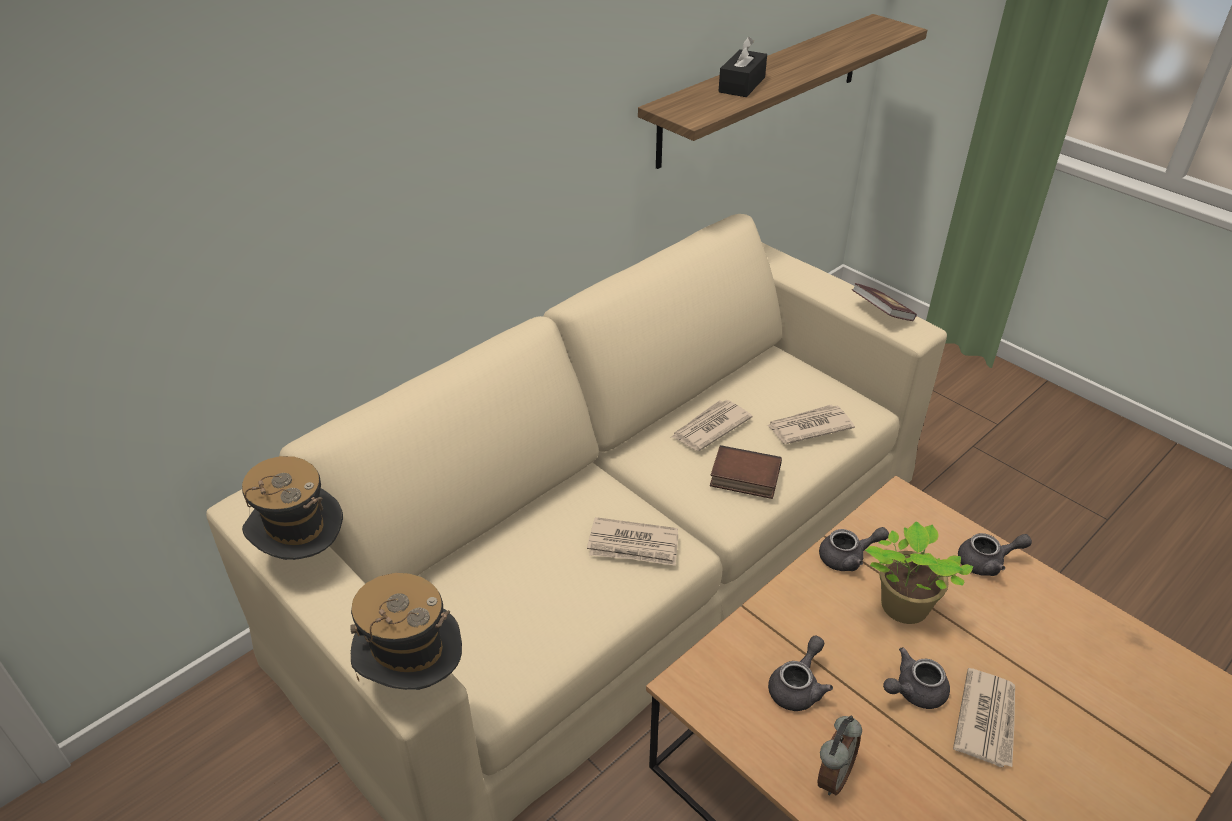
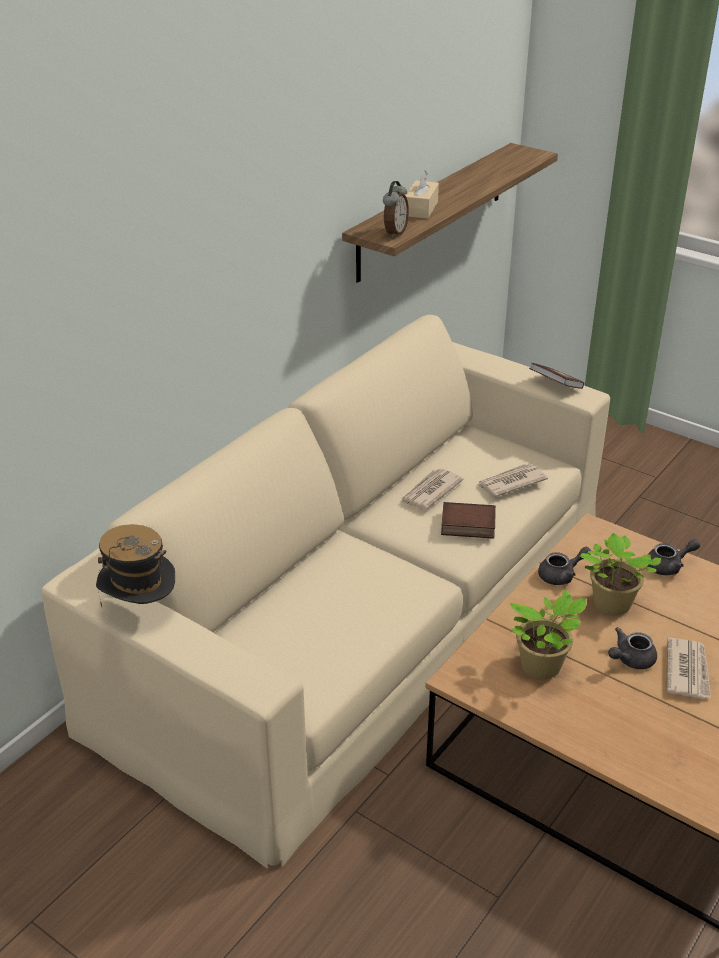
camera: 10 degrees left, 5 degrees down
(413, 680) = (260, 680): hat -> none
(634, 545) = (391, 584): newspaper -> none
(742, 85) = (421, 209): black tissue box -> beige tissue box
(798, 686) = (543, 668): grey teapot -> potted plant
(832, 775) = (581, 722): alarm clock -> alarm clock (394, 233)

